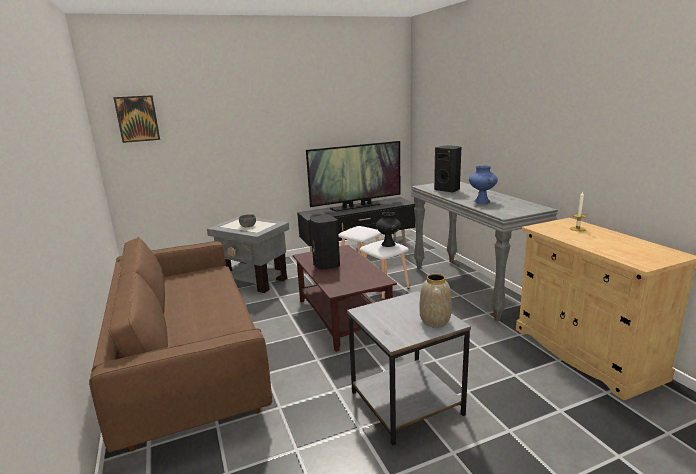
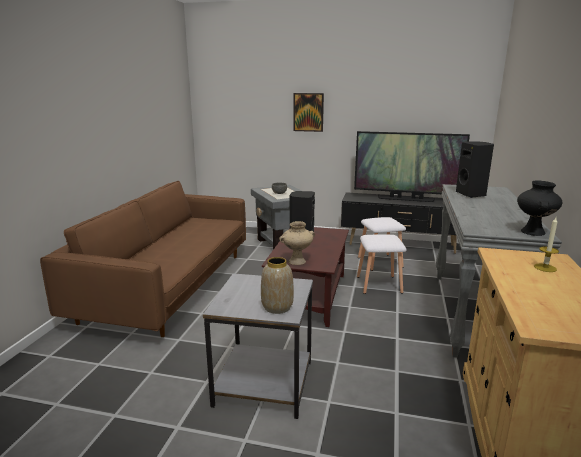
camera: 35 degrees right, 0 degrees up
(137, 119) = (222, 88): picture -> picture (308, 112)
(354, 284) = (297, 262): none -> beige vase
(389, 244) = (387, 239): black vase -> black vase (533, 232)
(481, 201) = (481, 212): blue vase -> none

